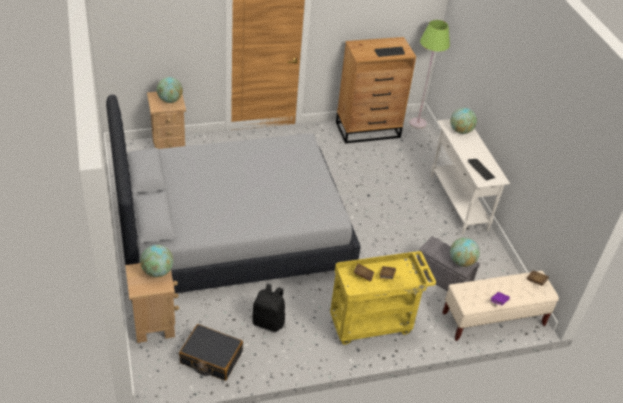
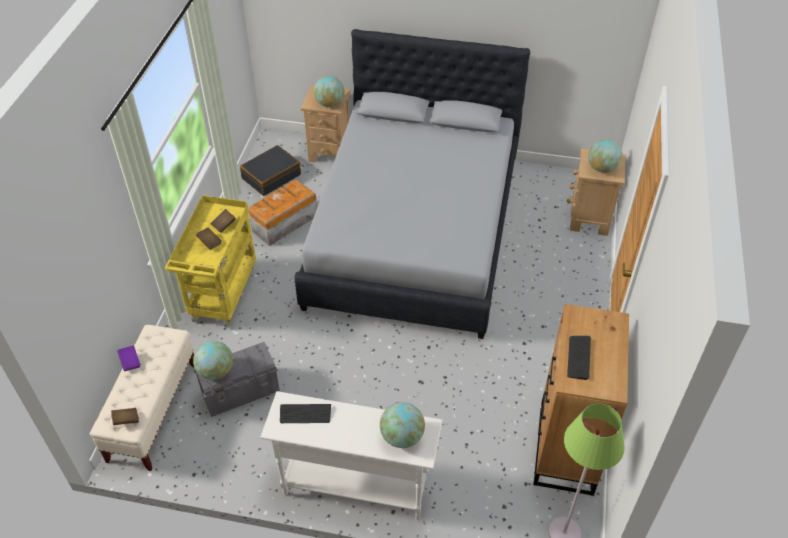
camera: 120 degrees right, 5 degrees up
(269, 322) = (283, 223): black backpack -> storage box

